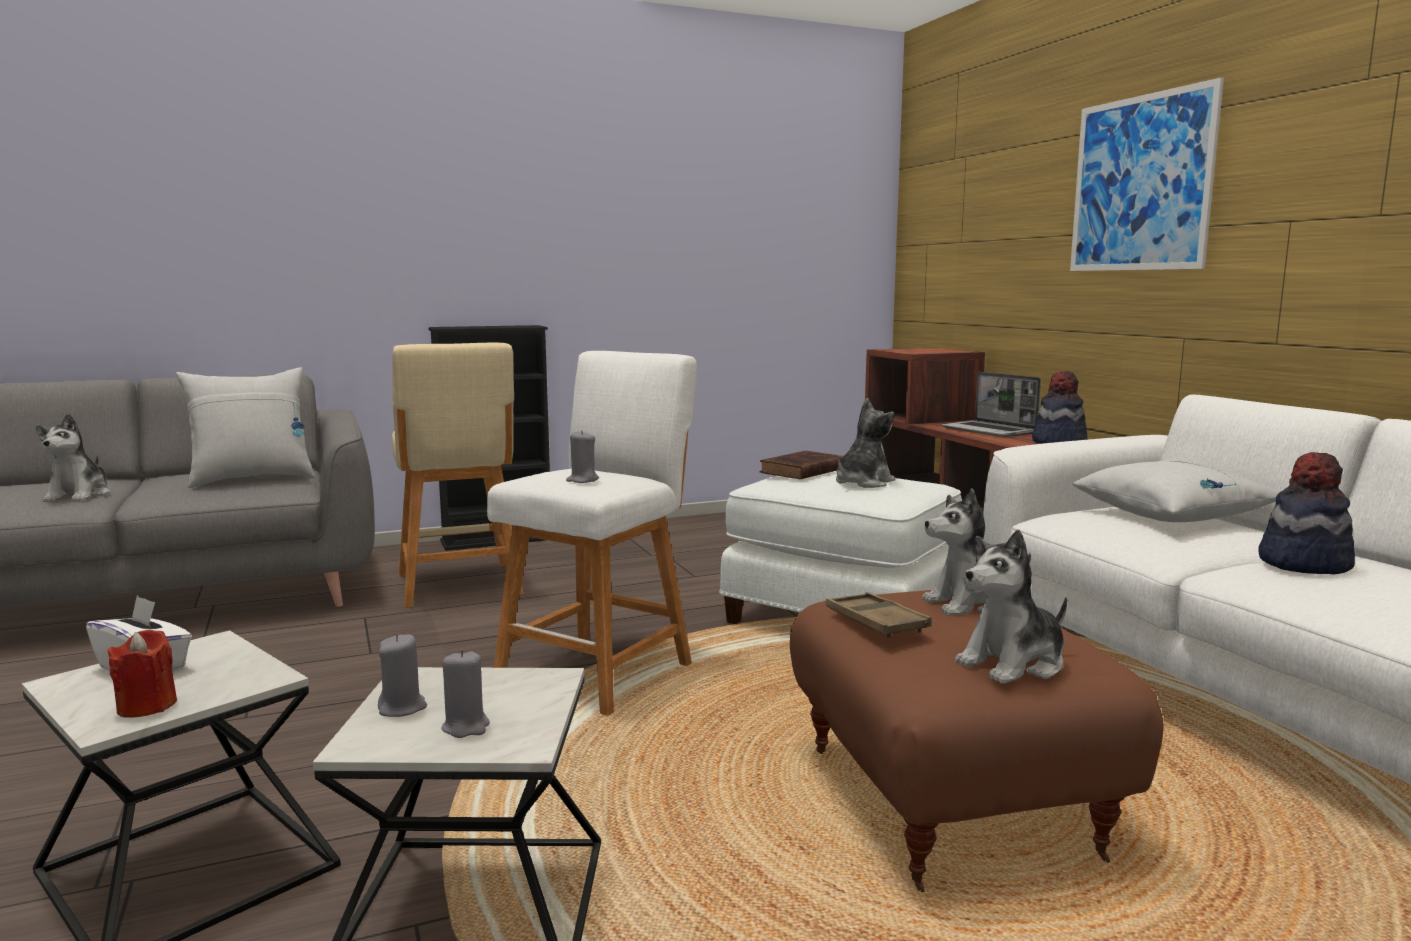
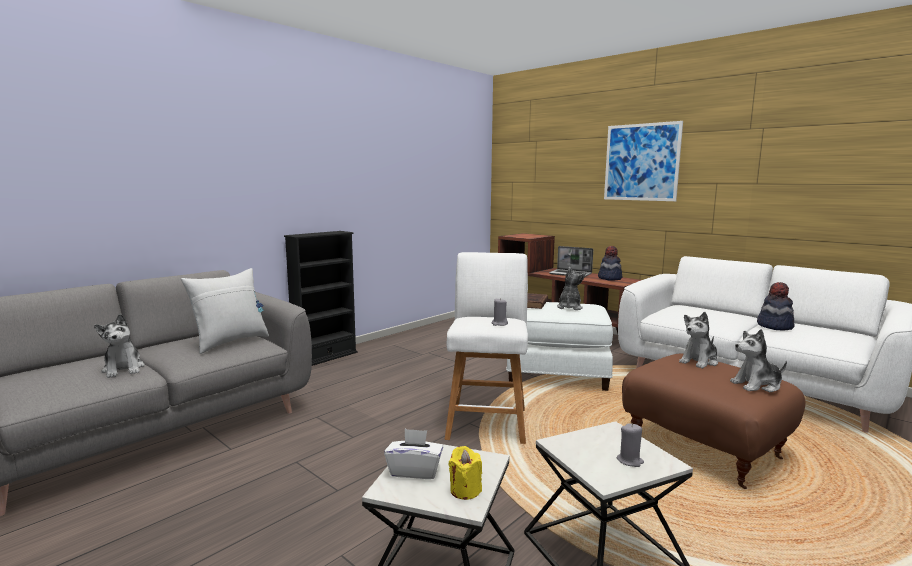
camera: 25 degrees left, 0 degrees up
(147, 706) = (465, 490): red candle -> yellow candle
(402, 708) = (585, 459): grey candle -> none
(460, 587) = (345, 389): beige stool -> none
(875, 622) = (684, 376): brown tray -> none
(1013, 664) = (757, 385): plush toy -> plush toy turned 45 degrees clockwise
(1170, 516) = (698, 310): grey pillow -> none

